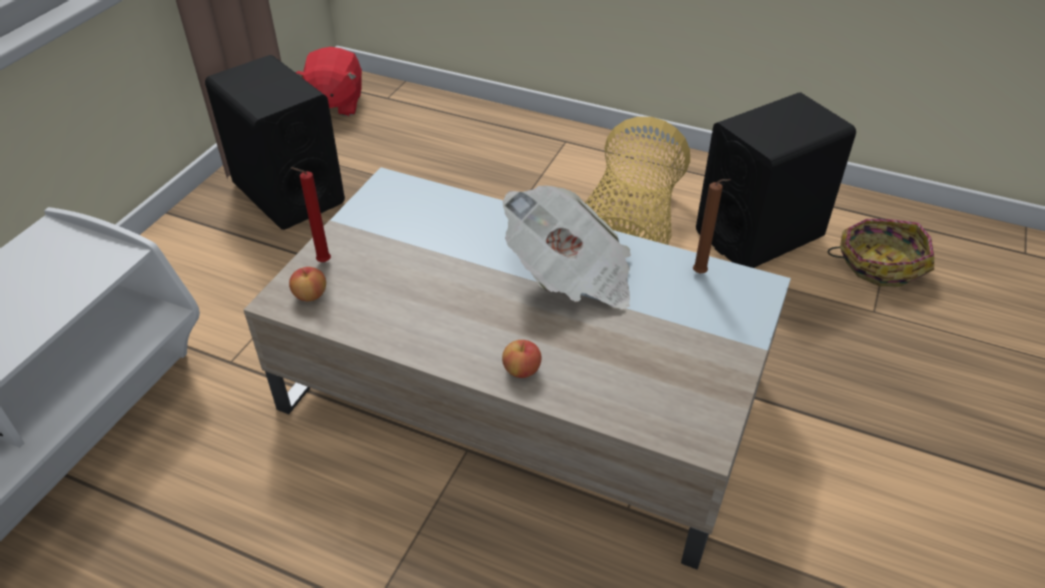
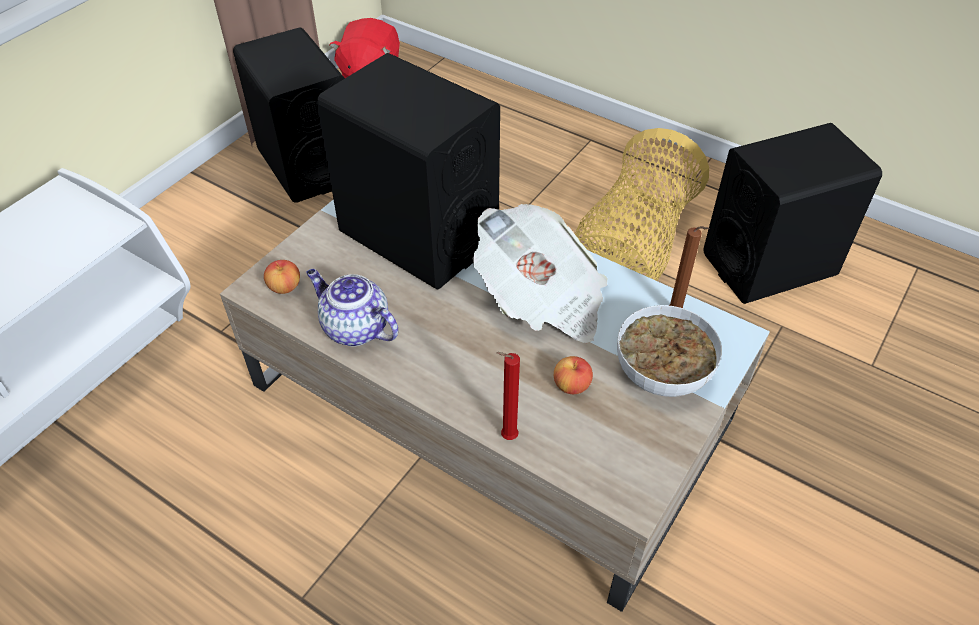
camera: 10 degrees right, 5 degrees up
(321, 262) = (303, 254): red candle -> red candle (506, 437)
(391, 324) = (354, 328): none -> teapot
(434, 233) = (418, 236): none -> black speaker
(521, 370) = (469, 394): apple -> apple (571, 385)
(701, 326) = (661, 372): none -> bowl
(879, 263) = (890, 313): basket -> none

